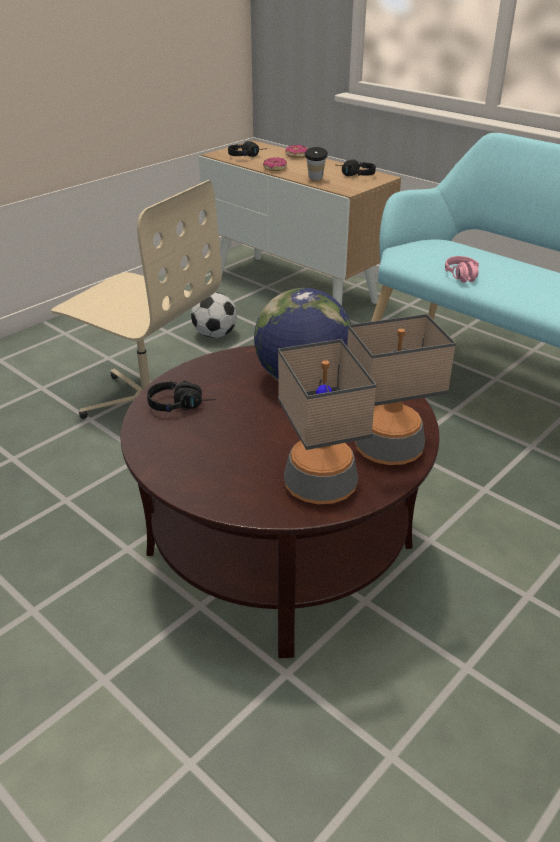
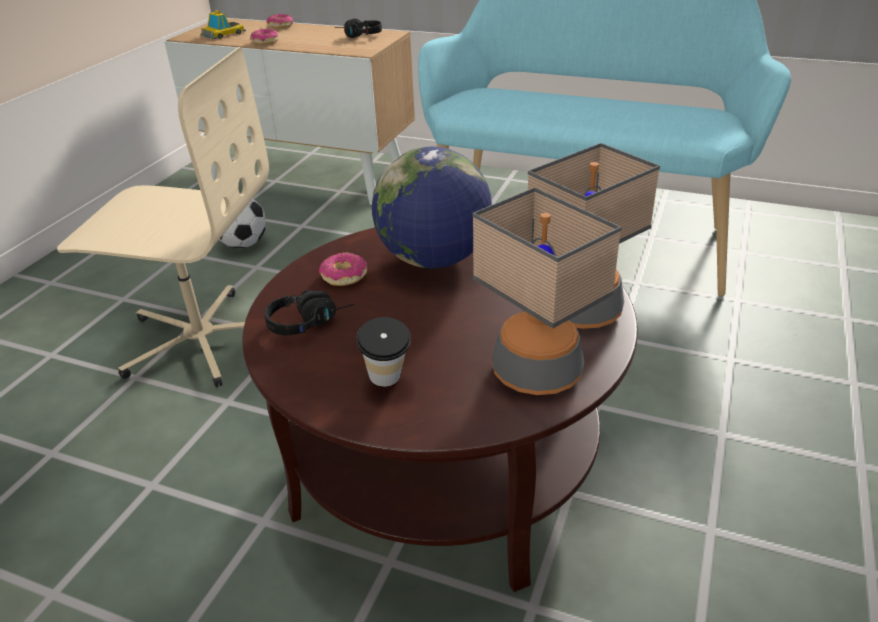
camera: 20 degrees left, 0 degrees up
(227, 377) = (344, 276): none -> donut
(247, 156) = (223, 34): black headphones -> toy car
(315, 179) = (319, 46): cup -> cup (387, 383)
(463, 278) = (534, 119): pink headphones -> none

